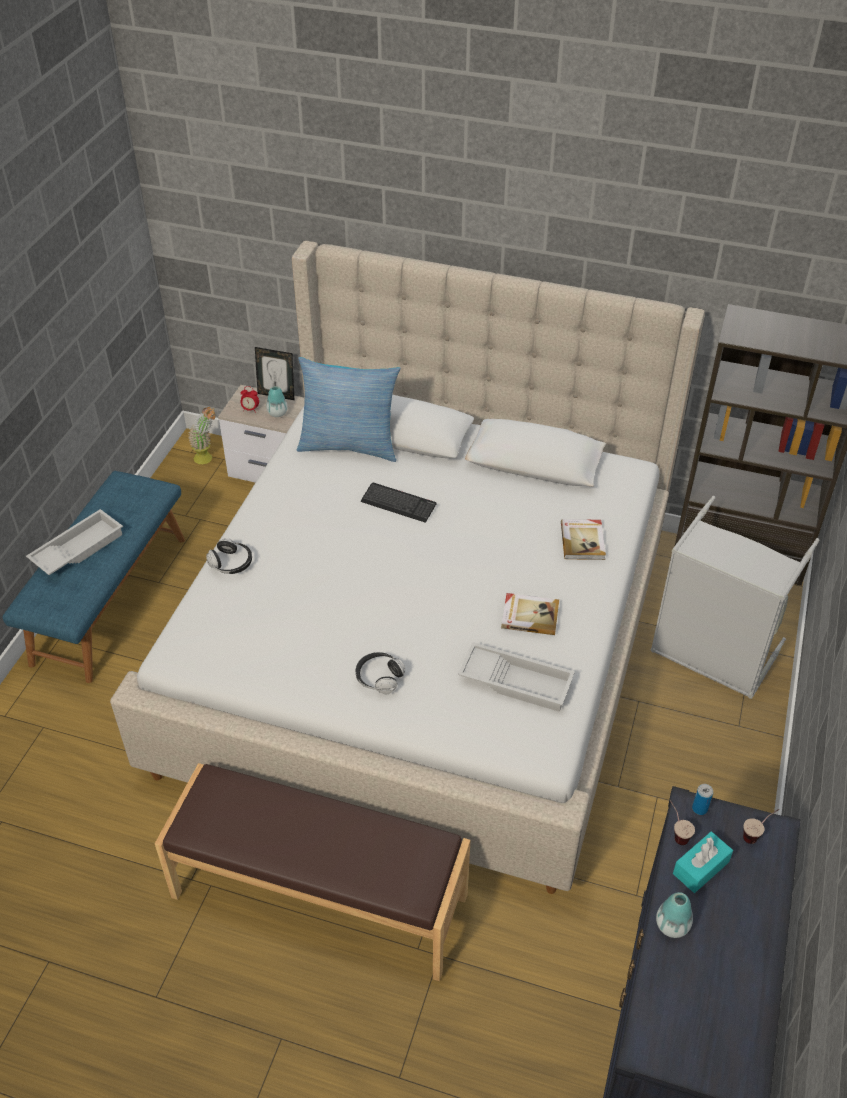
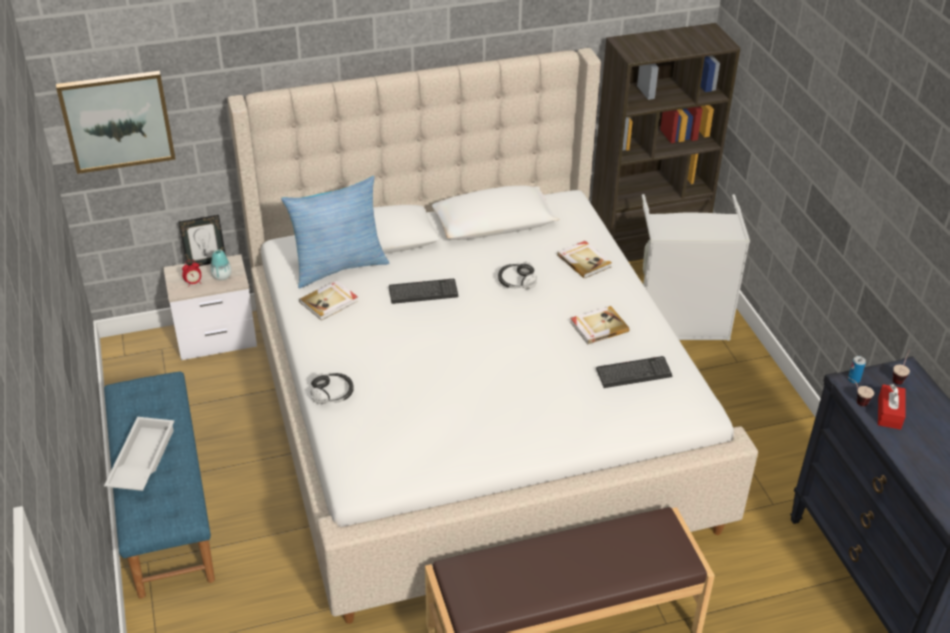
camera: 35 degrees left, 5 degrees down
(207, 459) = (146, 354): potted plant -> none
(208, 232) = (117, 121): none -> picture
(310, 476) = (329, 302): none -> book
(379, 677) = (536, 419): headphones -> headphones (516, 282)
(517, 681) = (633, 373): white tray -> keyboard
(672, 925) = (908, 455): vase -> none
(700, 868) = (889, 413): turquoise tissue box -> red tissue box

